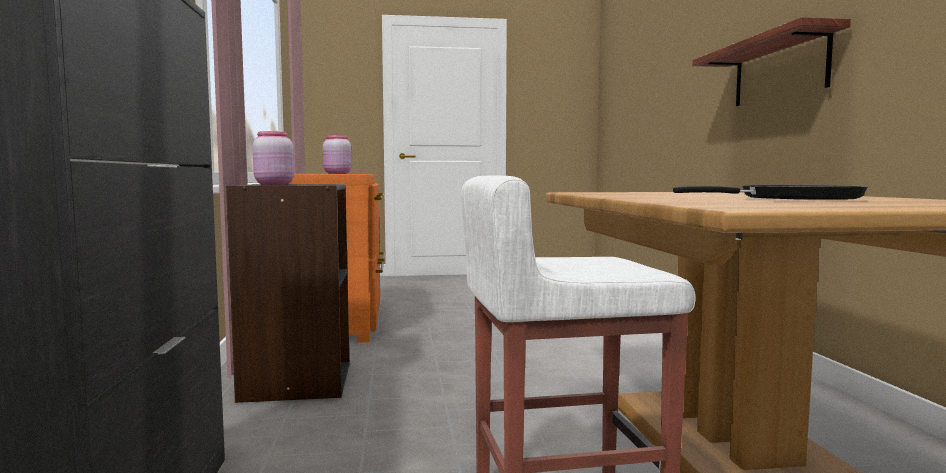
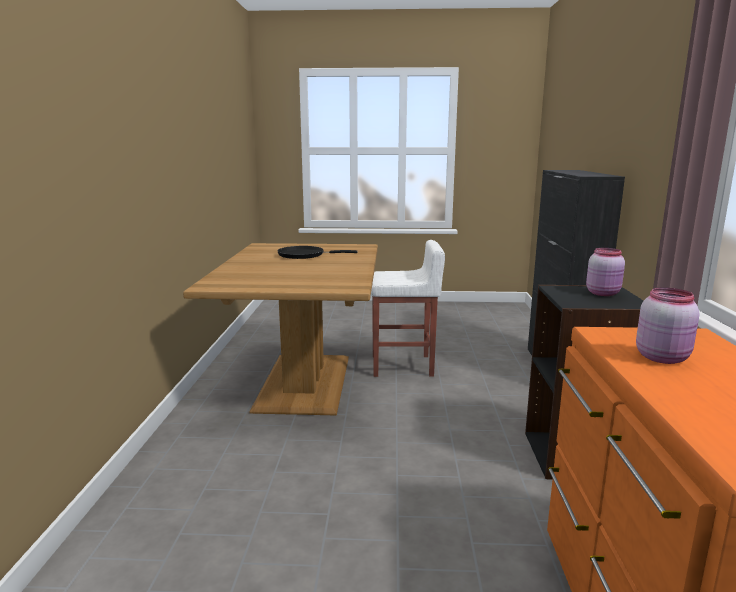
camera: 170 degrees left, 10 degrees up
(779, 70) = (97, 180): shelf -> none

